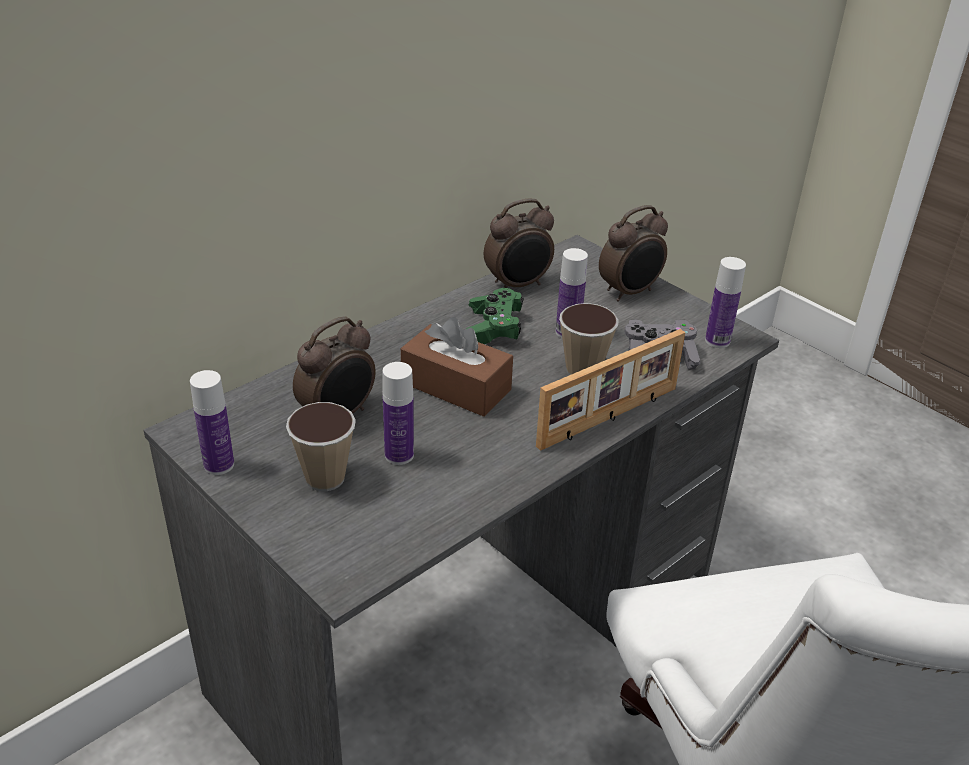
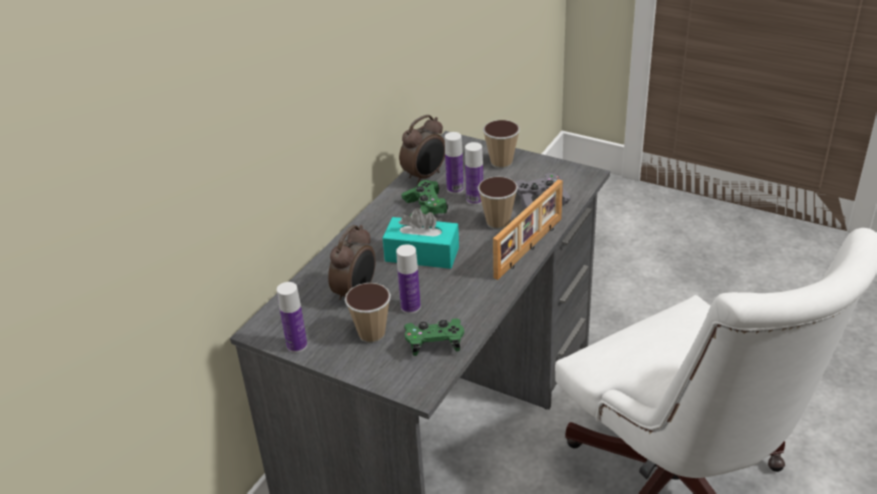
camera: 15 degrees left, 0 degrees up
(401, 517) = (434, 344): none -> green game controller
(456, 386) = (422, 254): brown tissue box -> turquoise tissue box
(630, 292) = (501, 162): alarm clock -> cup
(717, 341) = (572, 181): bottle -> bottle (455, 189)

